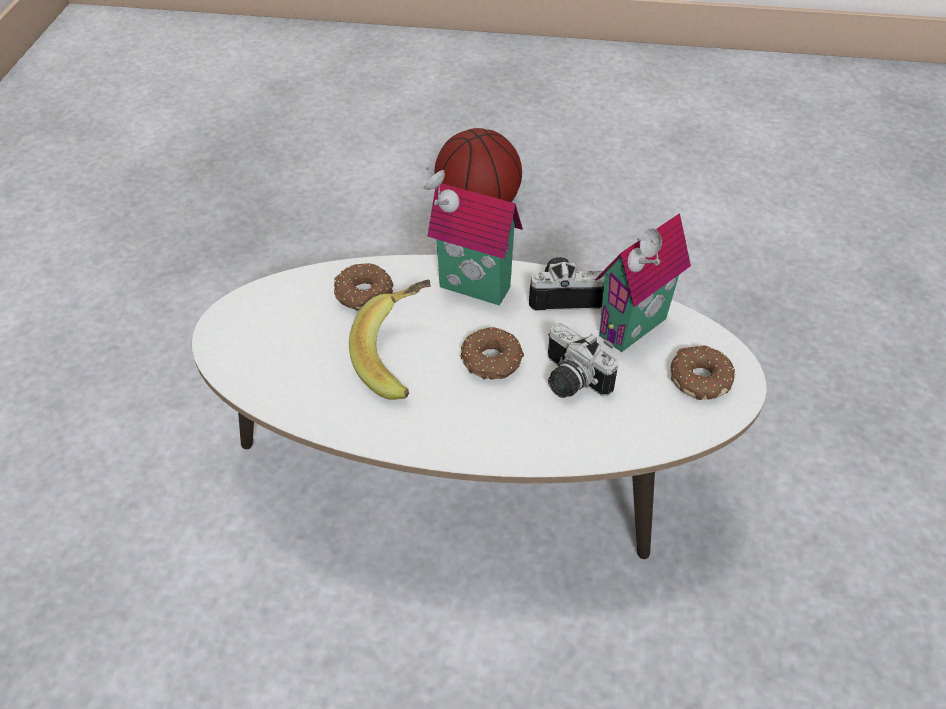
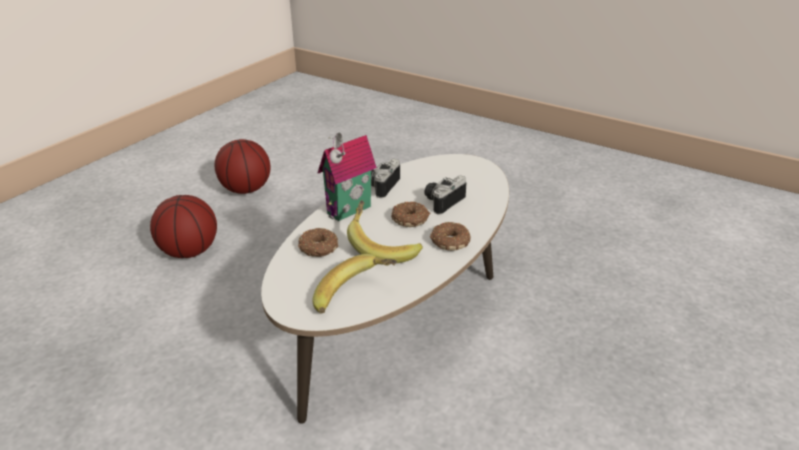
camera: 65 degrees left, 15 degrees down
(272, 372) = (355, 298): none -> banana
(569, 381) = (442, 201): camera -> camera turned 150 degrees clockwise
(636, 330) = (422, 175): toy house -> none
(646, 186) = (245, 189): none -> basketball
(699, 378) = (465, 169): donut -> donut (449, 242)

